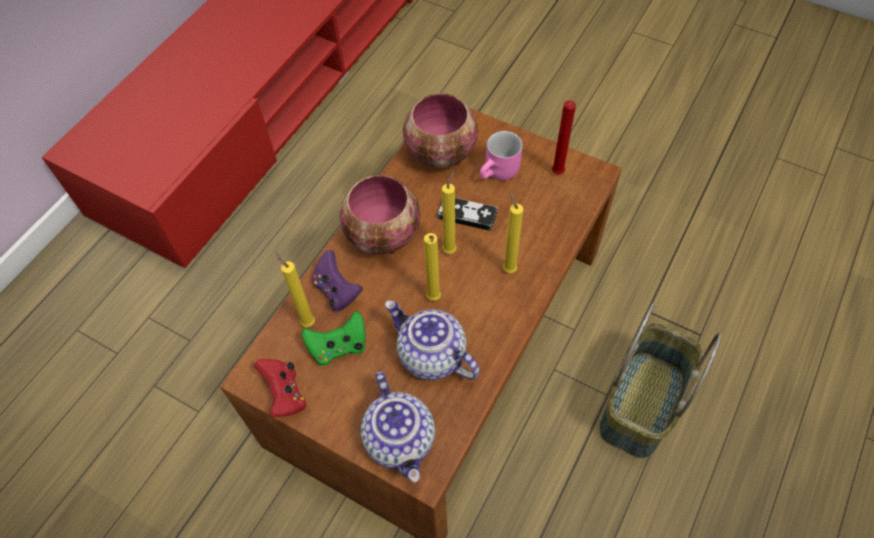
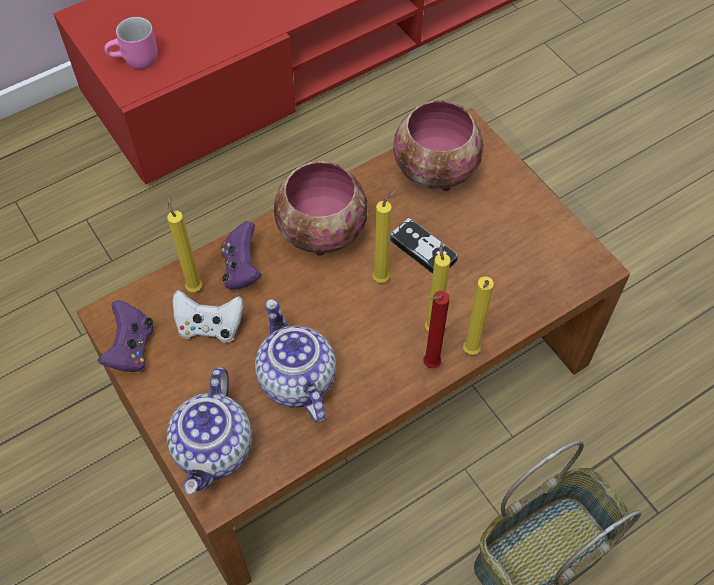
camera: 25 degrees right, 0 degrees up
(285, 394) = (131, 348): red game controller -> purple game controller
(338, 347) = (210, 326): green game controller -> white game controller
(434, 299) = (333, 323): yellow candle -> yellow candle (470, 353)
(500, 174) = (486, 220): pink mug -> pink mug (136, 61)
(557, 174) = (550, 248): red candle -> red candle (429, 365)

